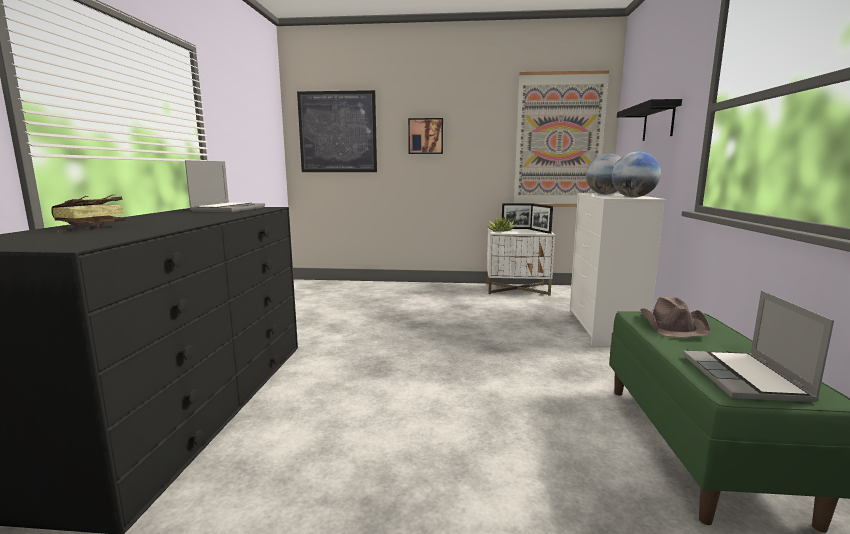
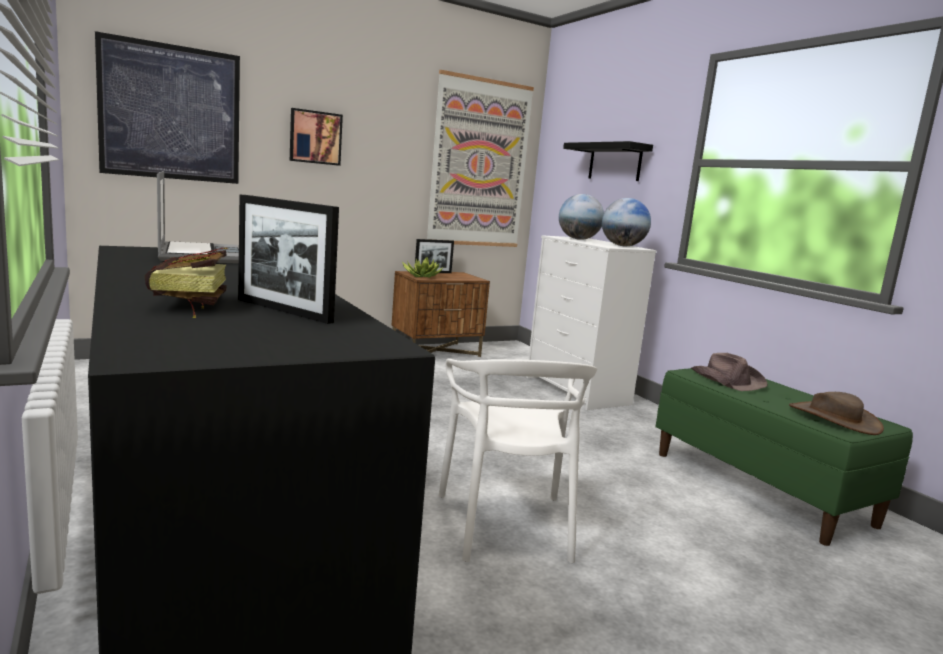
camera: 35 degrees left, 0 degrees up
(394, 416) = (506, 525): none -> white chair
(517, 289) = (436, 351): white nightstand -> brown nightstand
(540, 231) = (467, 277): picture frame -> picture frame (283, 310)
(746, 378) = (834, 419): laptop -> brown hat

